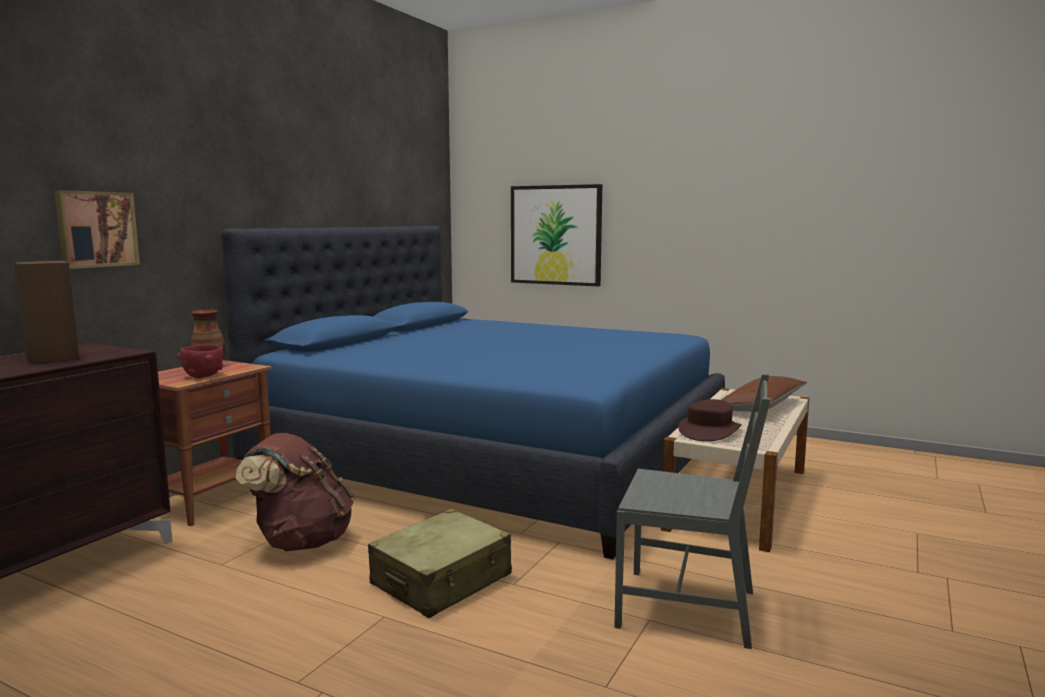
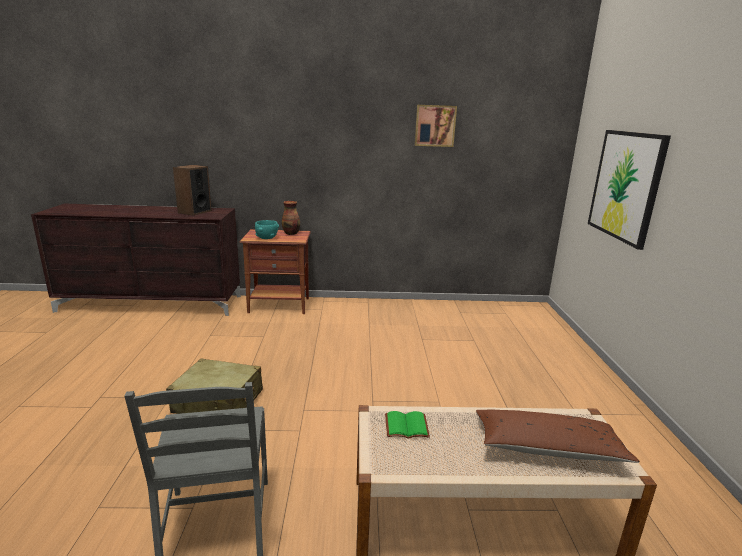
camera: 60 degrees right, 10 degrees up
(96, 229) = (242, 150): picture -> picture (435, 125)
(202, 376) = (267, 238): red bowl -> turquoise bowl
(300, 542) = (245, 344): brown backpack -> none
(495, 455) = (433, 358): blue bed -> none
(709, 431) = (407, 425): brown hat -> green book

